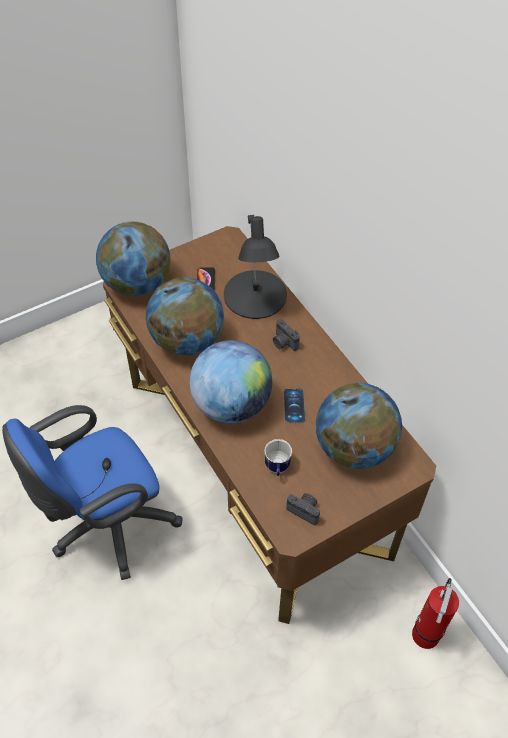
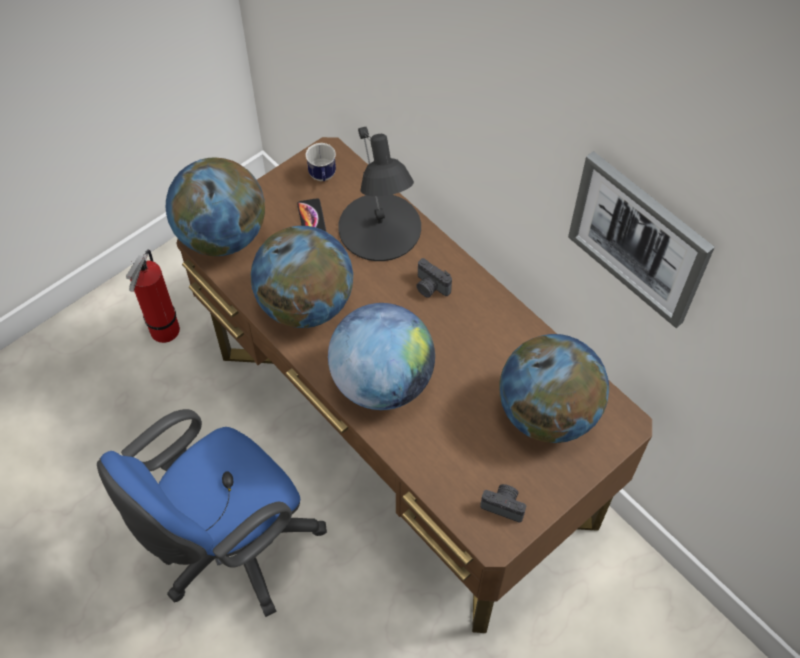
camera: 10 degrees left, 5 degrees up
(277, 468) = (458, 456): mug -> mug (323, 177)
(294, 406) = (461, 370): phone -> none
(424, 638) = (653, 620): fire extinguisher -> fire extinguisher (163, 333)
(434, 310) = (639, 238): none -> picture

